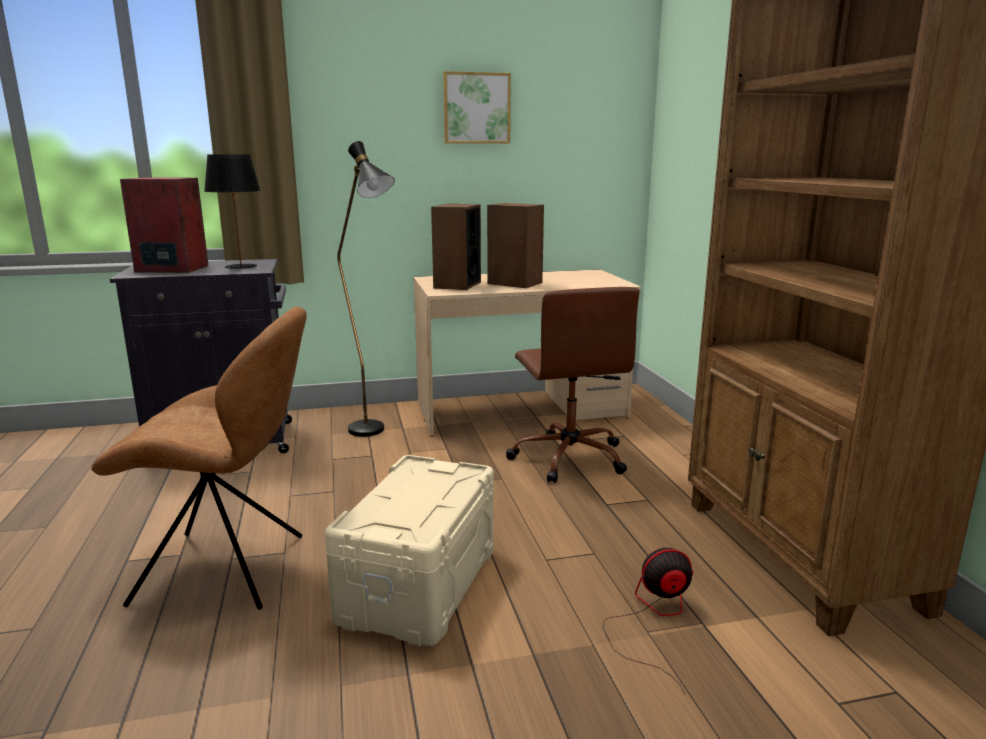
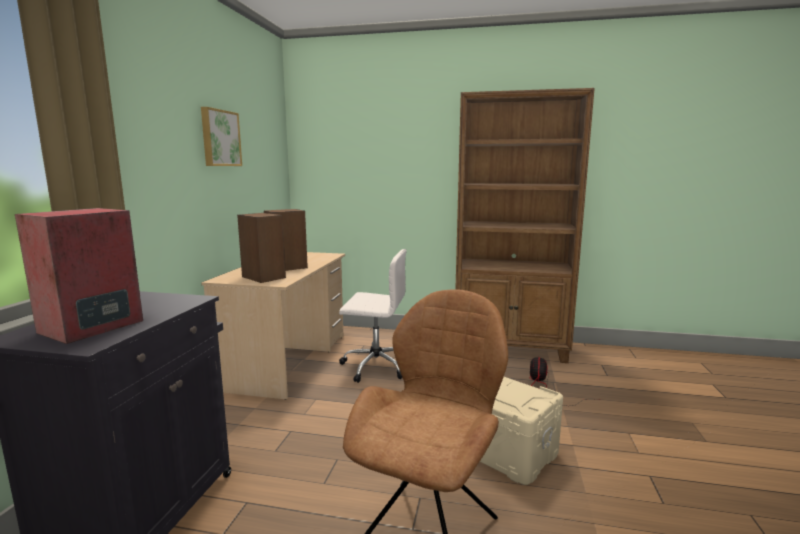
camera: 65 degrees left, 5 degrees down
(240, 266) = (153, 302): black table lamp -> none
(374, 433) = (248, 422): black floor lamp -> none
(569, 457) = (375, 365): brown office chair -> white office chair

